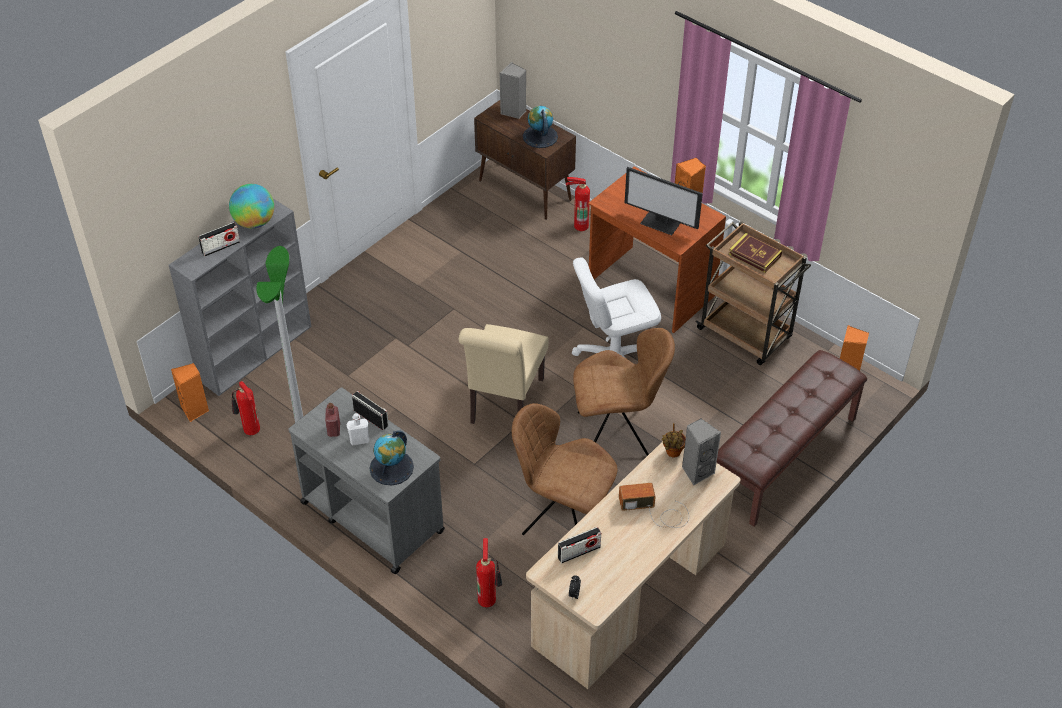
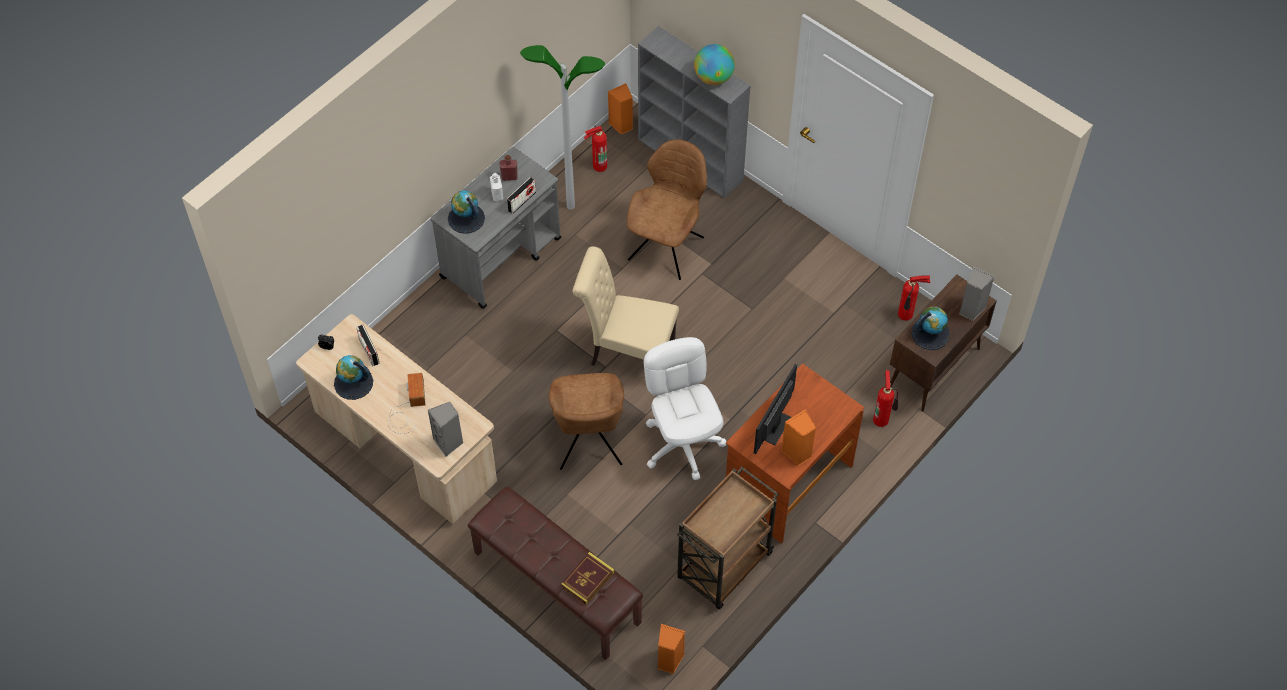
camera: 90 degrees right, 10 degrees up
(221, 247) = (680, 58): radio -> none
(488, 598) = (411, 343): fire extinguisher -> fire extinguisher (906, 315)
(563, 520) = (490, 398): brown chair -> brown chair (667, 246)
(624, 564) = (353, 383): none -> globe
(672, 453) = (471, 425): potted plant -> none
(755, 255) = (731, 513): book -> book (587, 579)

